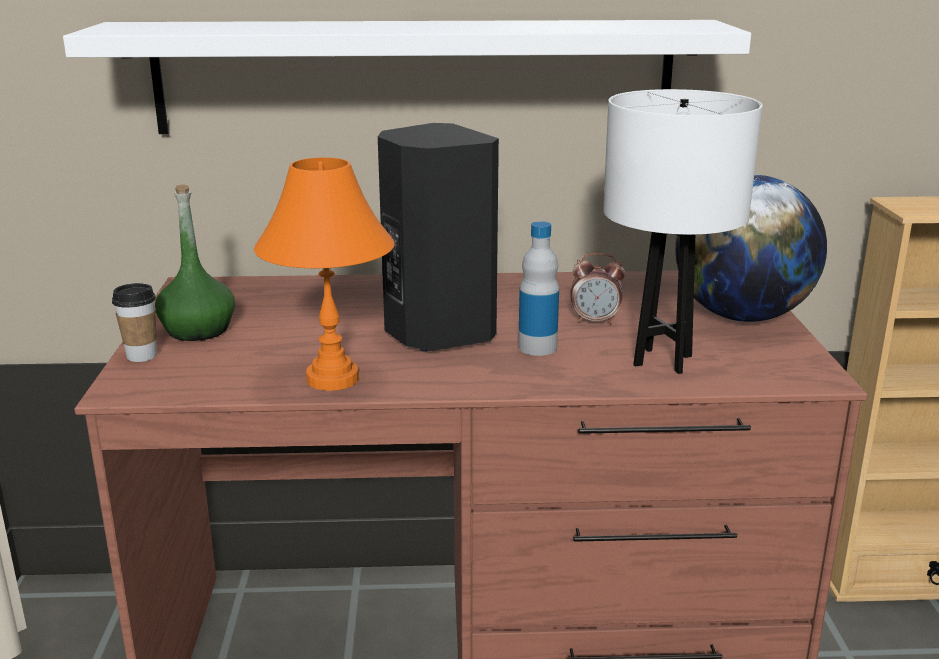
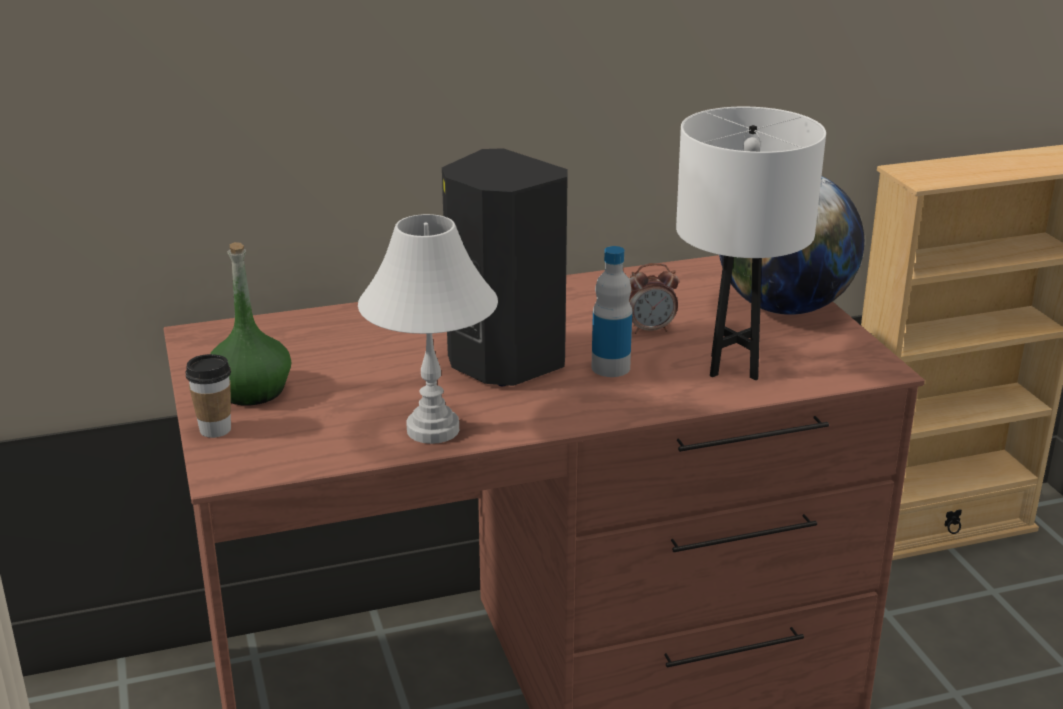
camera: 15 degrees left, 5 degrees up
(333, 378) = (433, 429): orange table lamp -> white table lamp
(414, 77) = (427, 85): white shelf -> none

